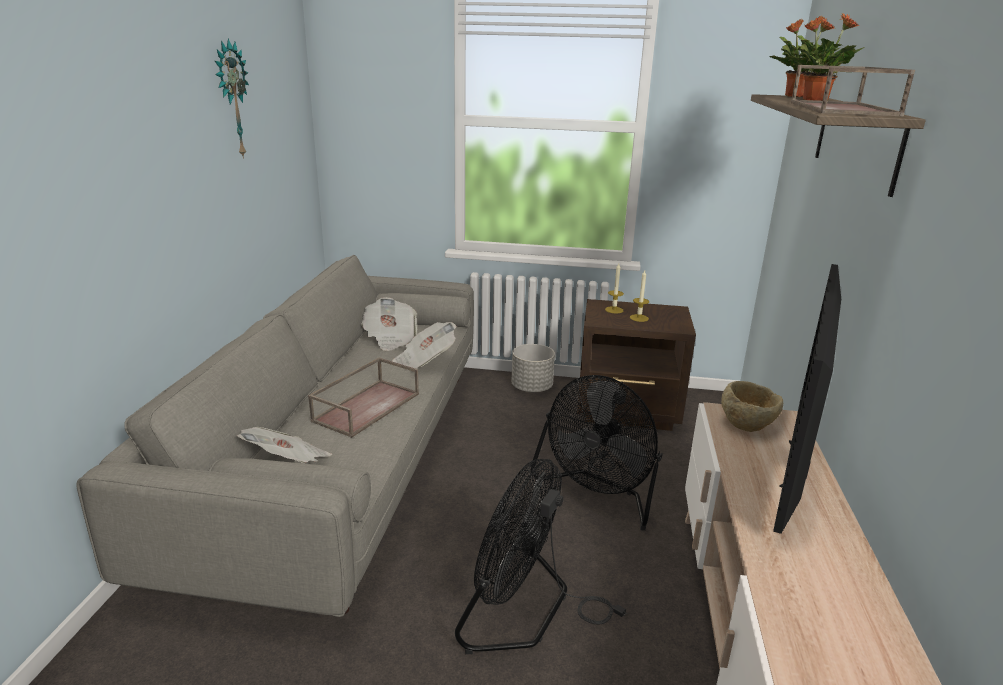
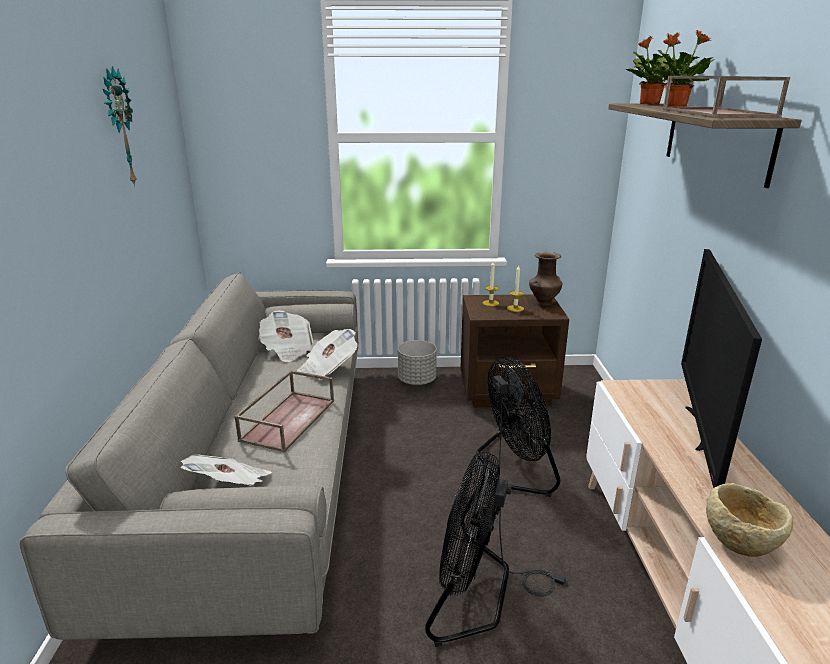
camera: 10 degrees left, 0 degrees up
(596, 491) = (504, 470): black fan -> black fan turned 135 degrees counterclockwise
(673, 315) = (543, 303): none -> brown vase
(747, 426) = (646, 397): beige bowl -> beige bowl (740, 542)

